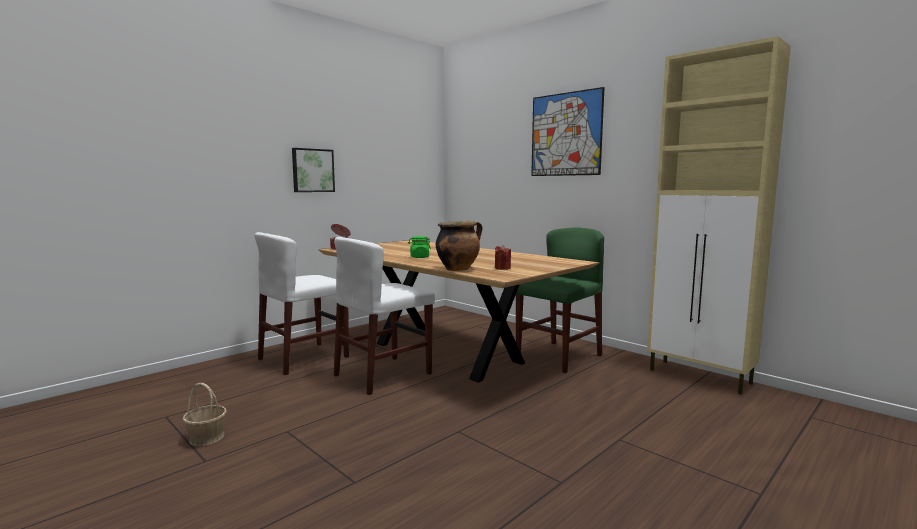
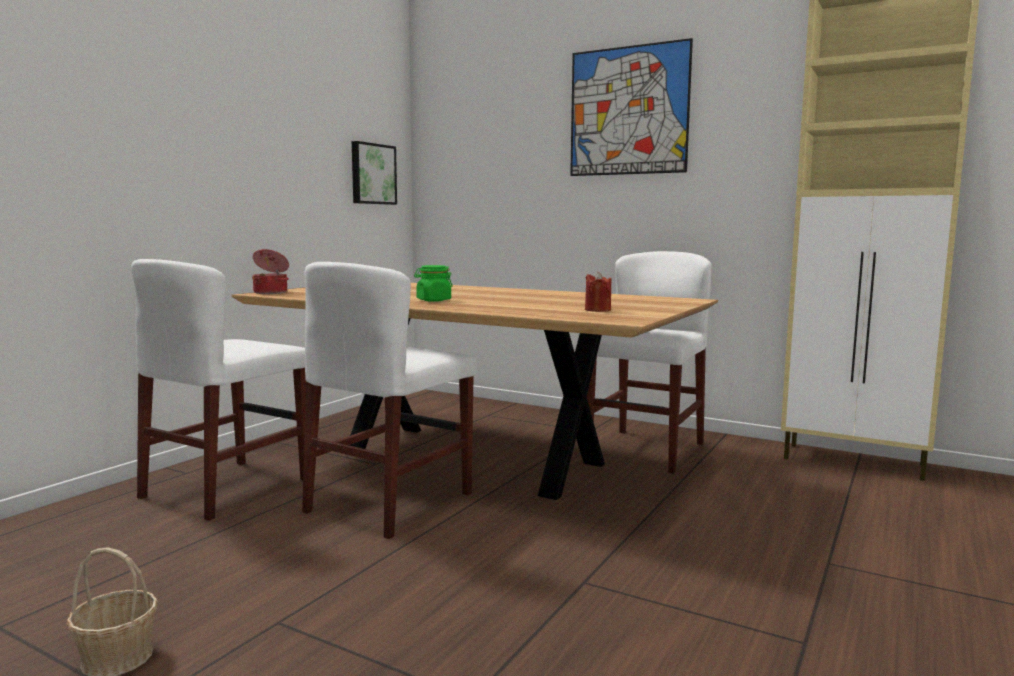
camera: 15 degrees left, 0 degrees up
(312, 170) = (214, 155): picture -> picture (372, 174)
(458, 269) = (531, 313): cooking pot -> none
(558, 357) = (645, 450): green chair -> white chair

